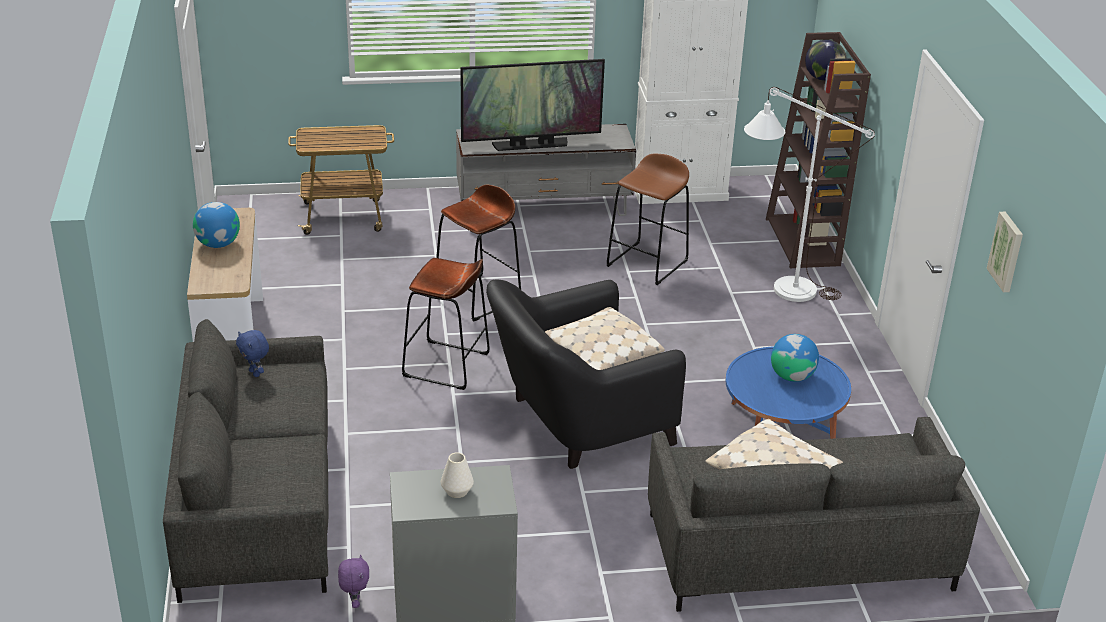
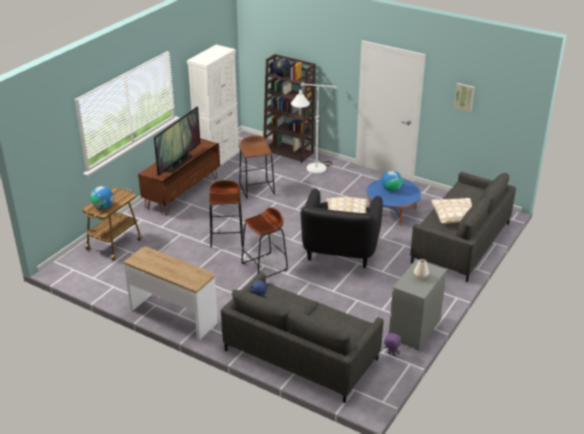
camera: 50 degrees left, 0 degrees up
(218, 244) = (163, 267): globe -> globe (103, 206)
(544, 207) = (182, 192): grey tv stand -> brown tv stand

